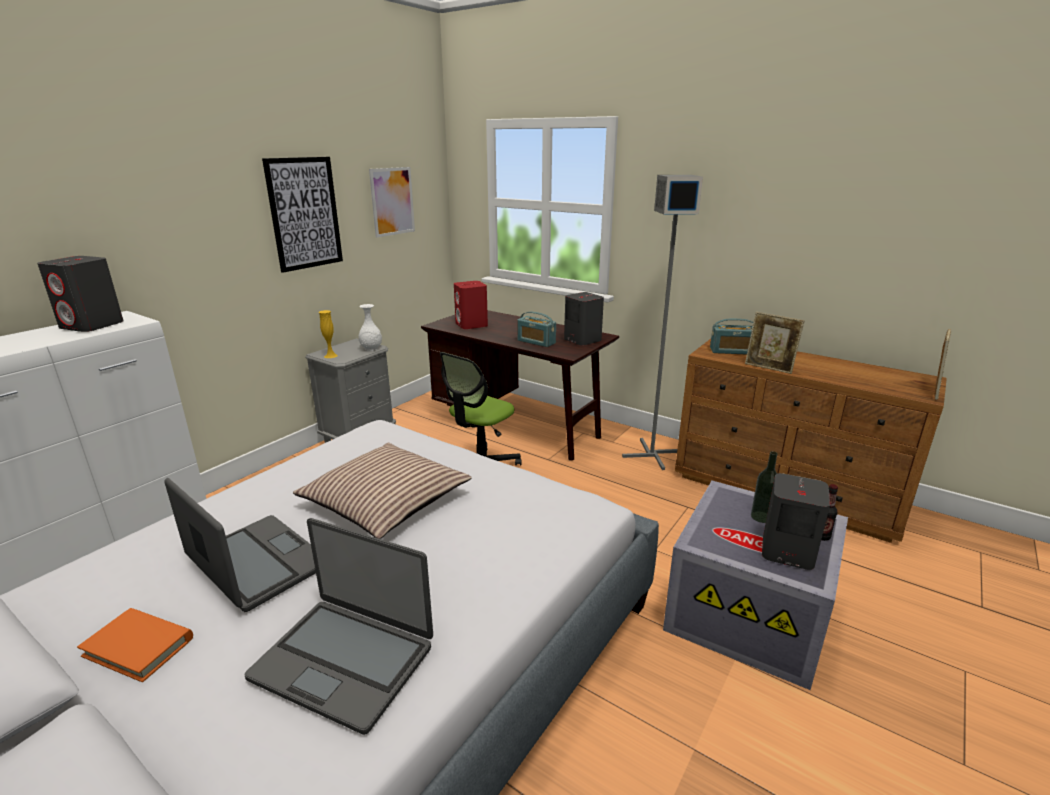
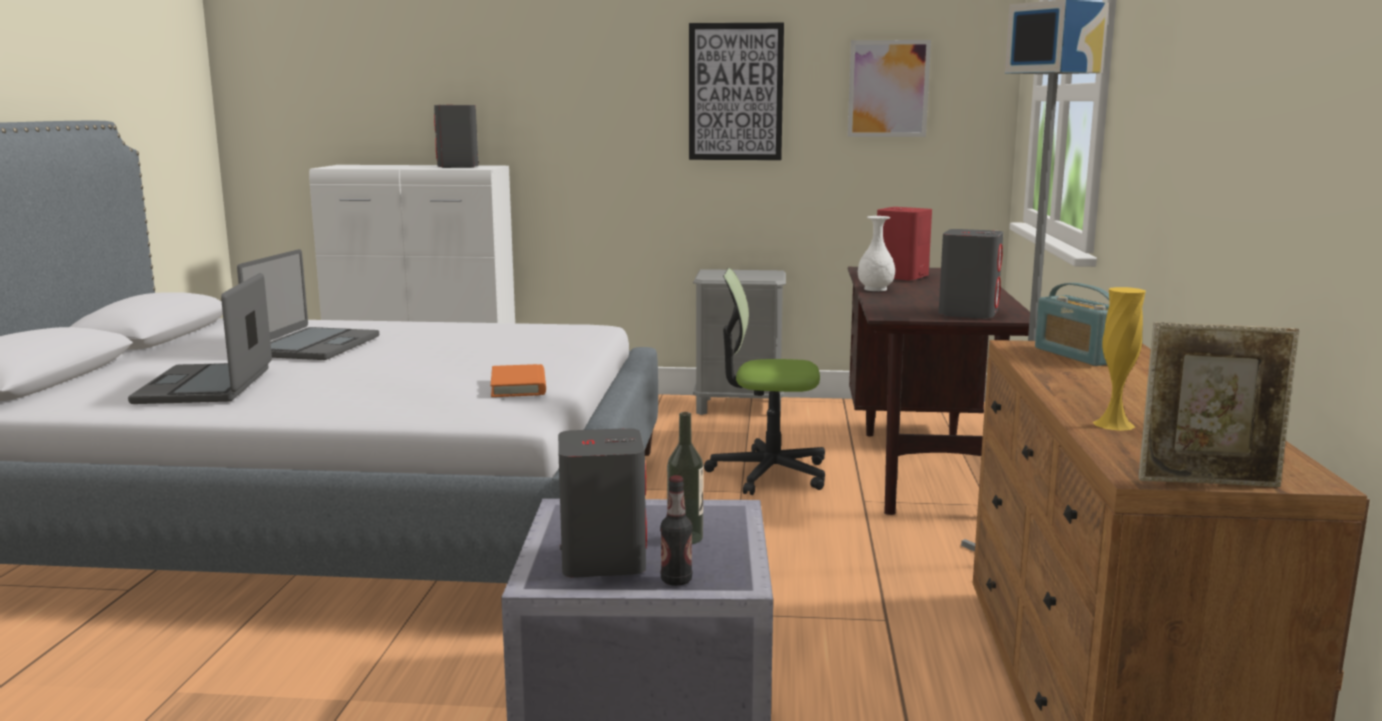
camera: 60 degrees right, 10 degrees down
(139, 647) = (204, 348): orange book -> orange book (518, 386)
(330, 356) = (711, 274): yellow vase -> yellow vase (1113, 424)
(371, 348) = (762, 278): white vase -> white vase (875, 289)
(385, 501) = (446, 355): pillow -> none
(536, 342) = (903, 301): radio -> none
(769, 368) = (1037, 377): picture frame -> none

